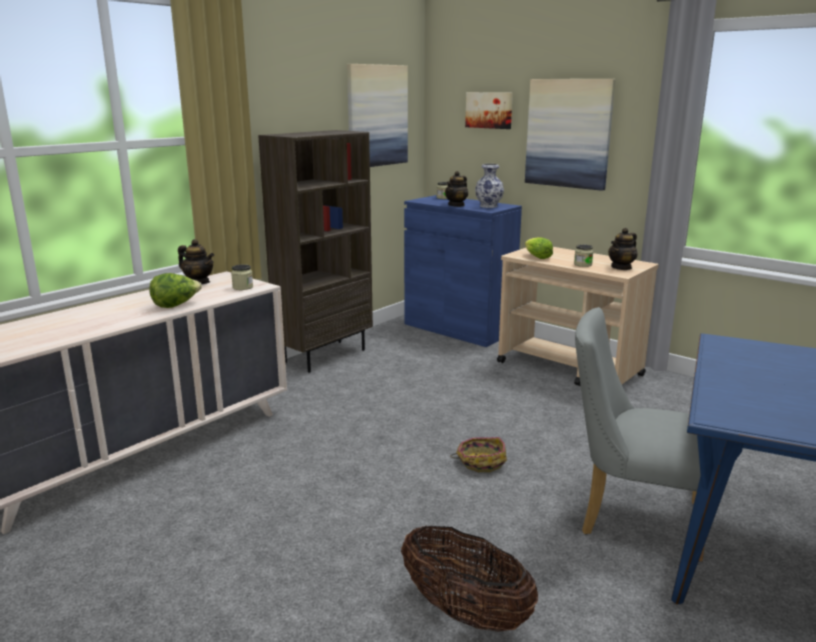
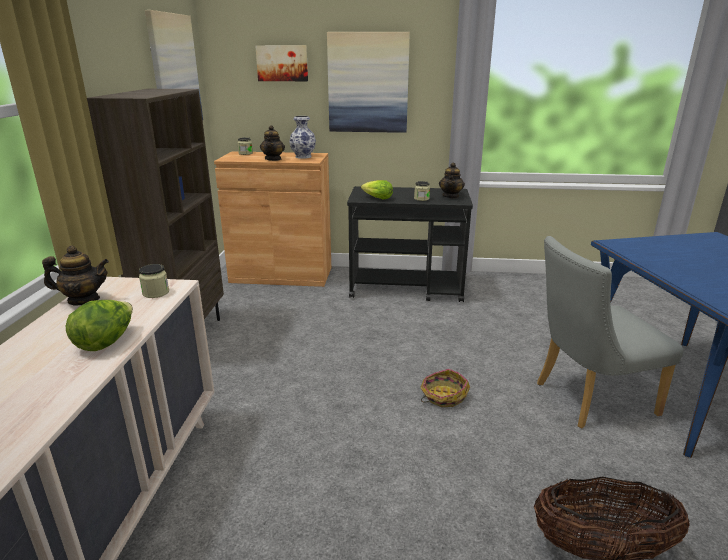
camera: 35 degrees left, 5 degrees up
(458, 328) = (281, 275): blue cabinet -> brown cabinet
(570, 369) = (407, 288): beige cart -> black cart

